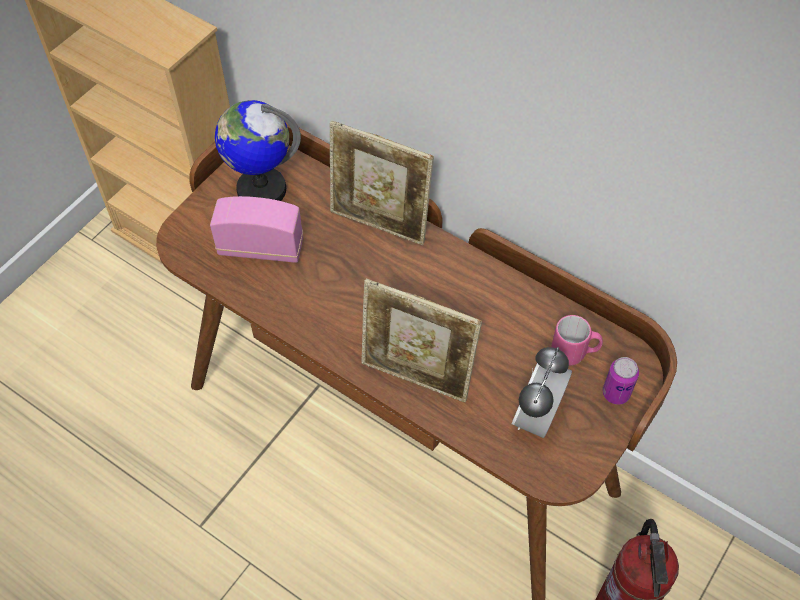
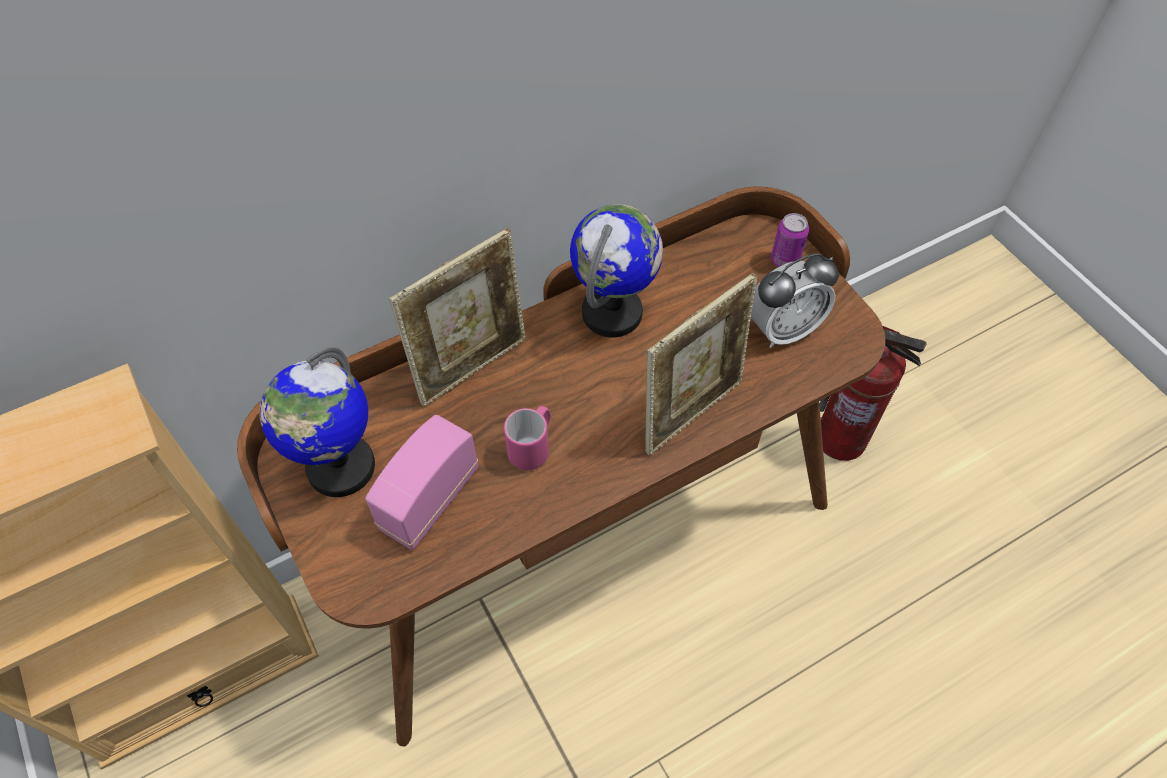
camera: 65 degrees left, 0 degrees up
(481, 290) = (613, 313): none -> globe
(537, 416) = (783, 330): alarm clock -> alarm clock turned 75 degrees counterclockwise
(574, 353) = (725, 271): pink mug -> pink mug (532, 447)

